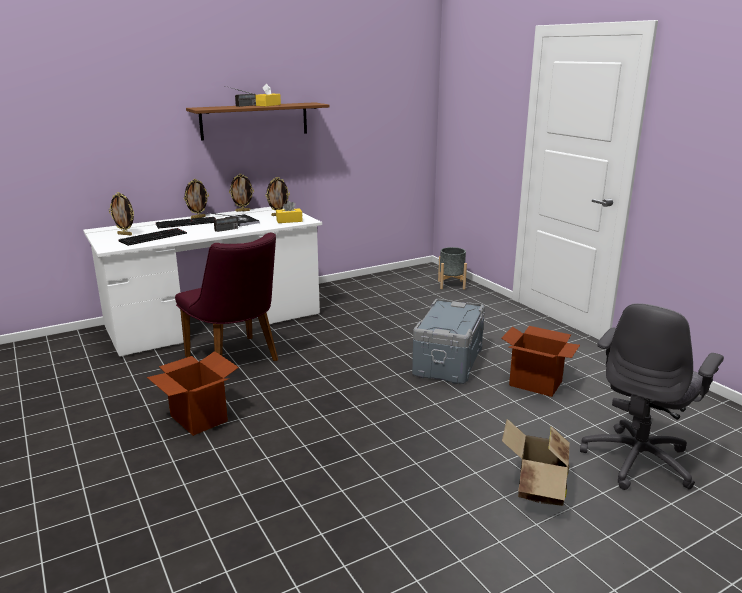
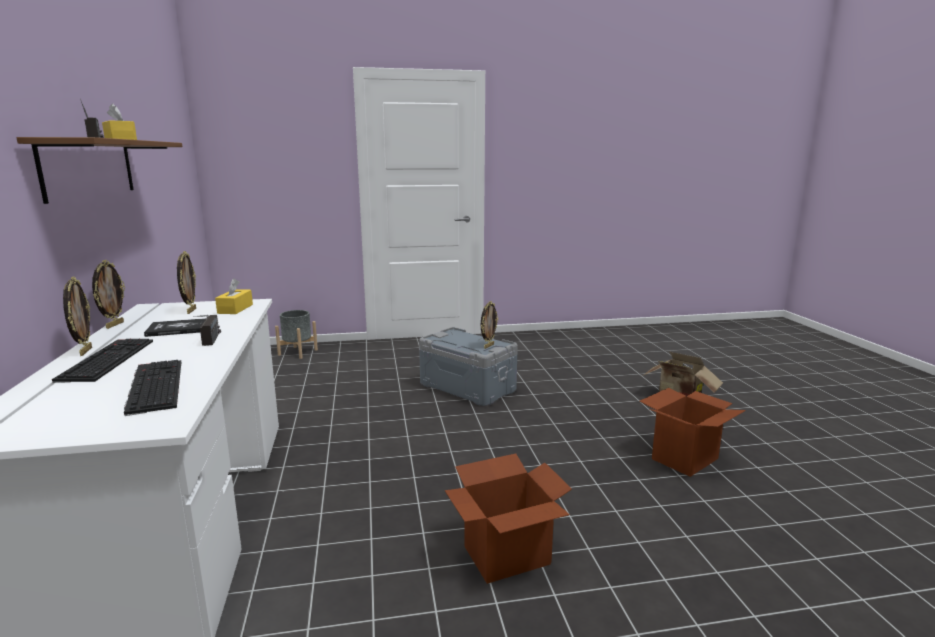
camera: 70 degrees left, 5 degrees down
(125, 234) = (78, 409): picture frame -> picture frame (488, 346)
(237, 361) = (355, 507): purple chair -> none
(536, 383) = (530, 367): cardboard box -> cardboard box (685, 458)
(638, 460) = (646, 365): grey office chair -> none

